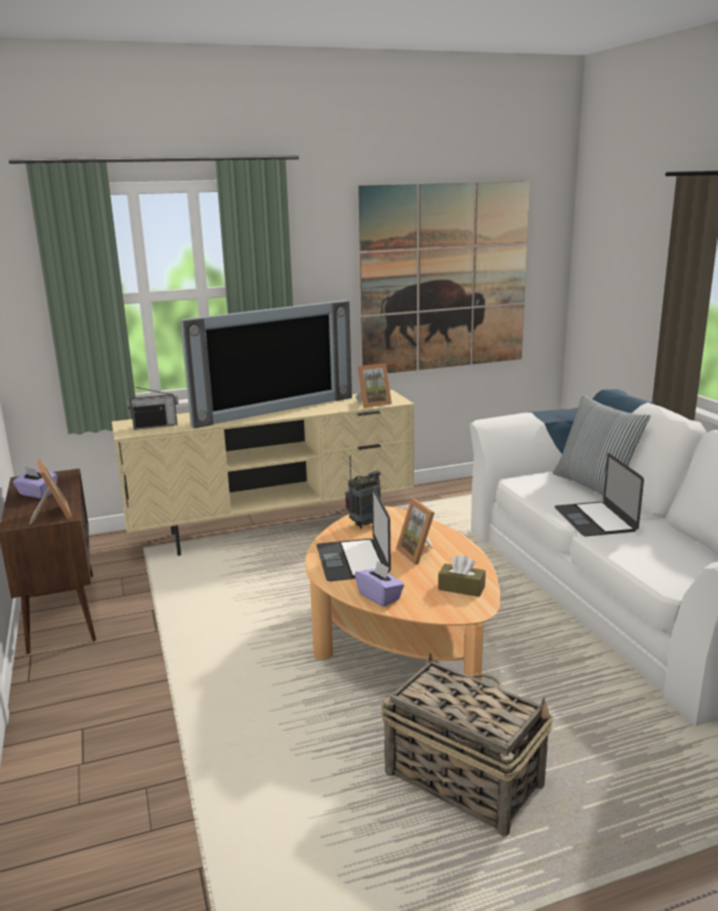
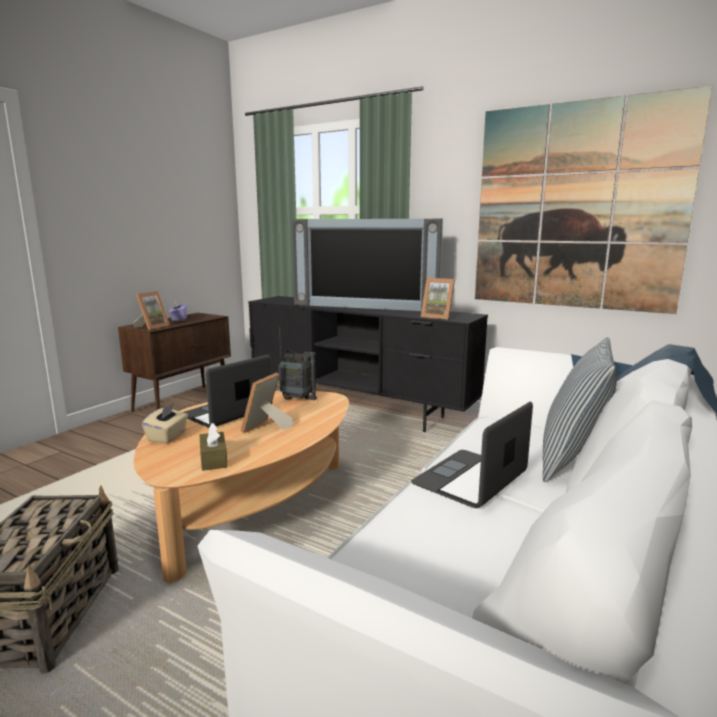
camera: 50 degrees right, 5 degrees down
(155, 426) = (284, 300): radio -> none
(275, 529) = (359, 409): beige tv stand -> black tv stand
(379, 597) = (167, 436): purple tissue box -> beige tissue box

